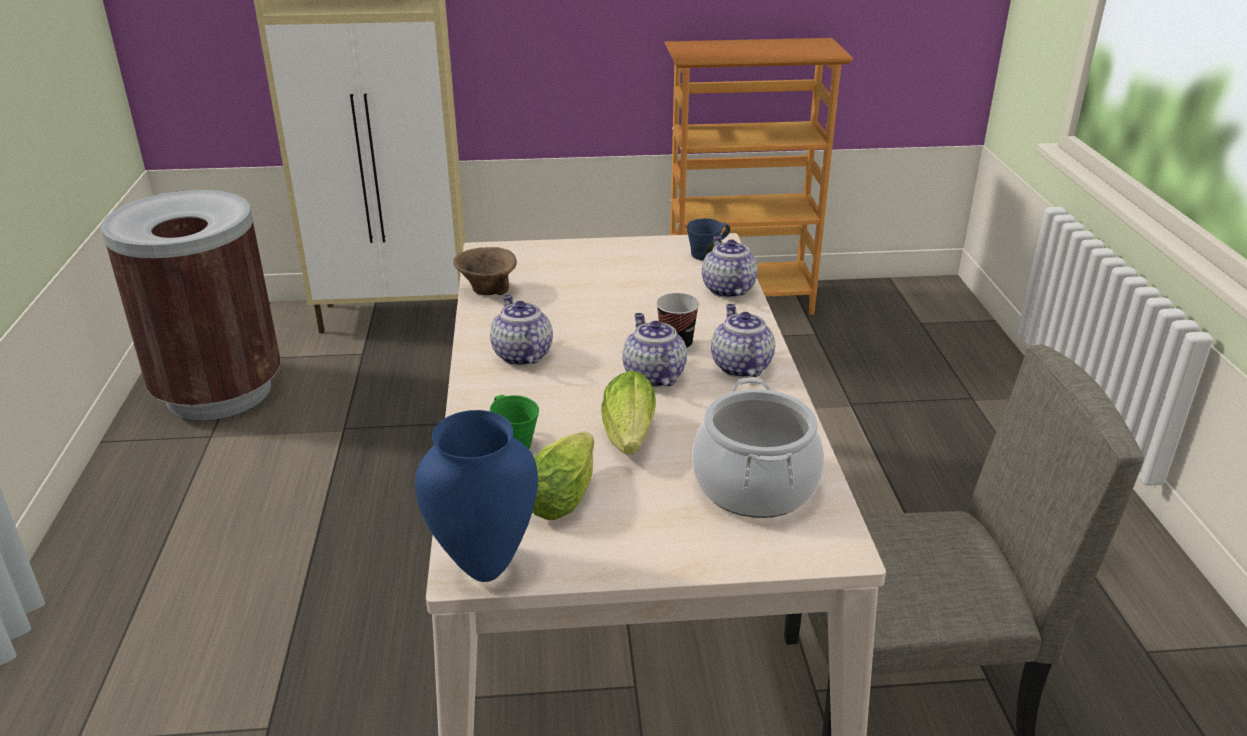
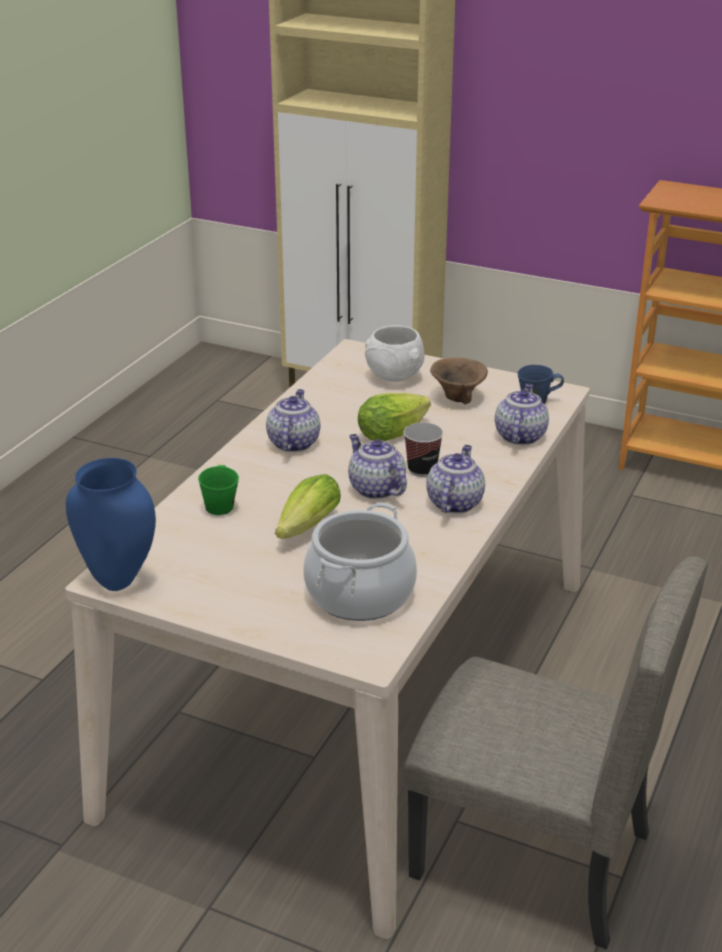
camera: 30 degrees right, 0 degrees up
(219, 392) = (180, 422): brown trash can -> none
(486, 291) = (319, 384): brown bowl -> brown bowl (456, 398)
(555, 267) = (395, 378): none -> white bowl
(564, 493) = (218, 552): lettuce -> lettuce (396, 431)
(652, 376) = (375, 489): teapot -> teapot turned 45 degrees counterclockwise

